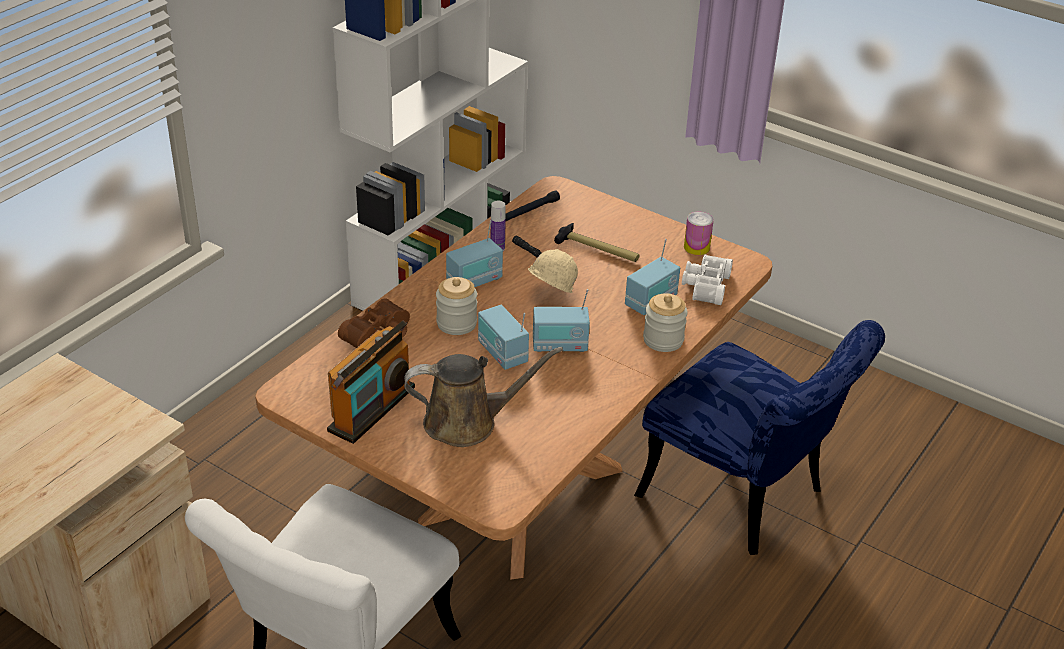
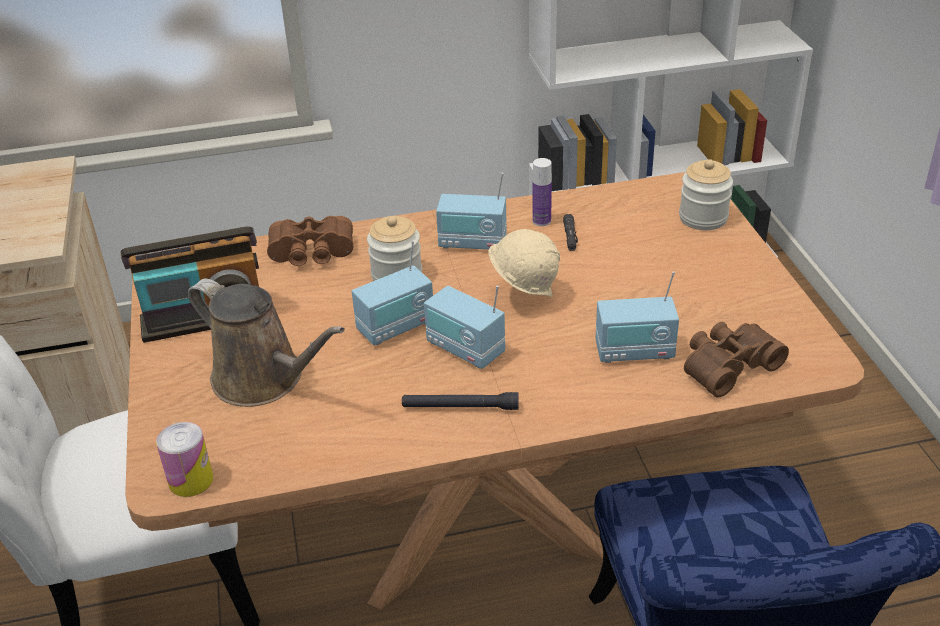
camera: 45 degrees right, 0 degrees up
(502, 353) = (396, 327): radio -> radio turned 135 degrees counterclockwise
(530, 211) = (628, 198): black flashlight -> black flashlight (460, 407)
(598, 249) = (650, 267): hammer -> none
(663, 340) = (589, 402): jar -> jar (703, 218)
(696, 247) = (777, 316): can -> can (191, 480)
(704, 286) = (727, 365): white binoculars -> brown binoculars

